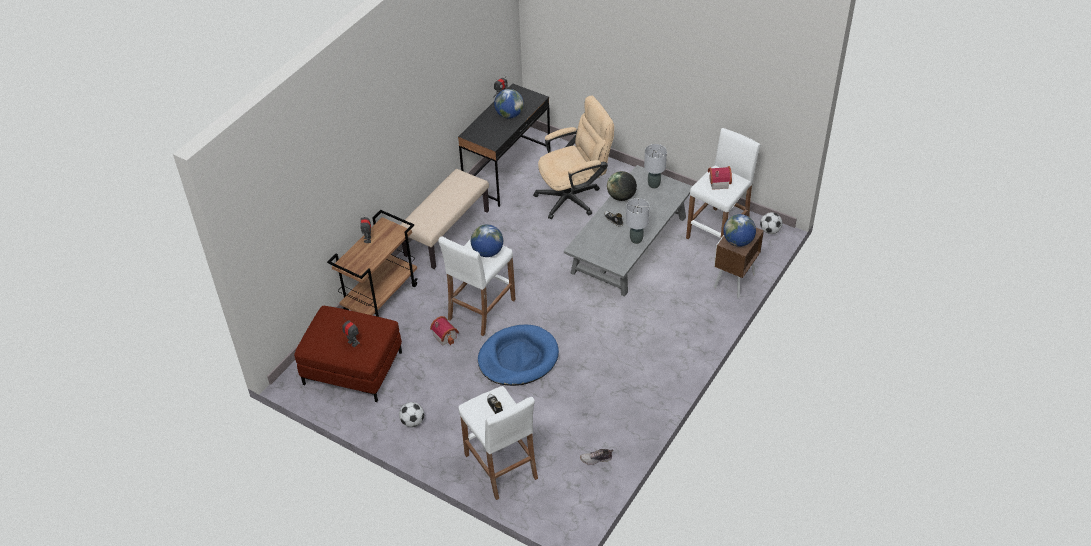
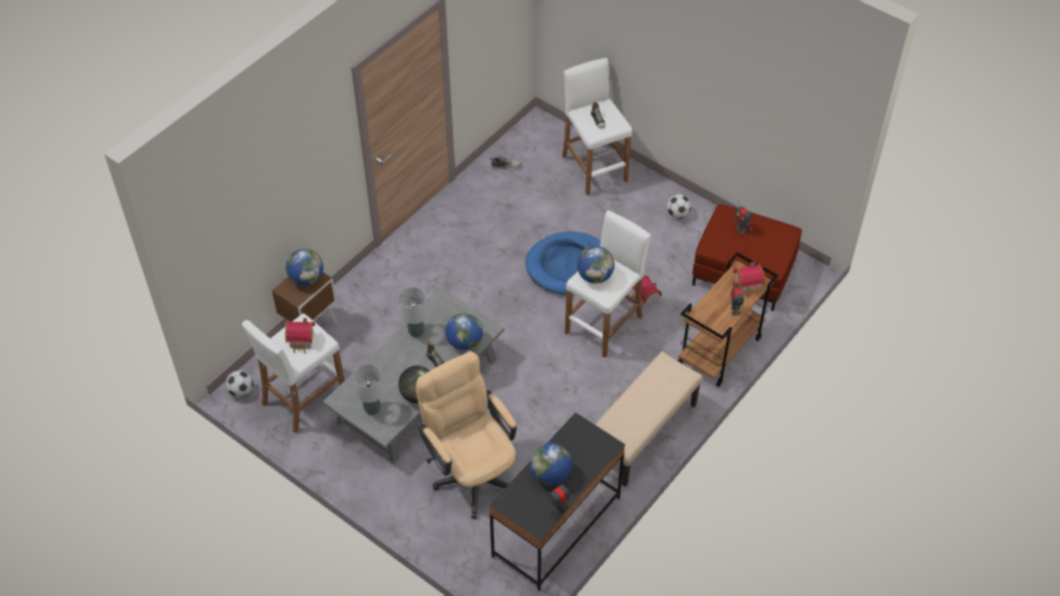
camera: 175 degrees left, 5 degrees up
(353, 260) = (748, 285): none -> toy house
(574, 197) = (471, 472): beige office chair -> beige office chair turned 75 degrees clockwise
(594, 236) = (465, 342): none -> globe

